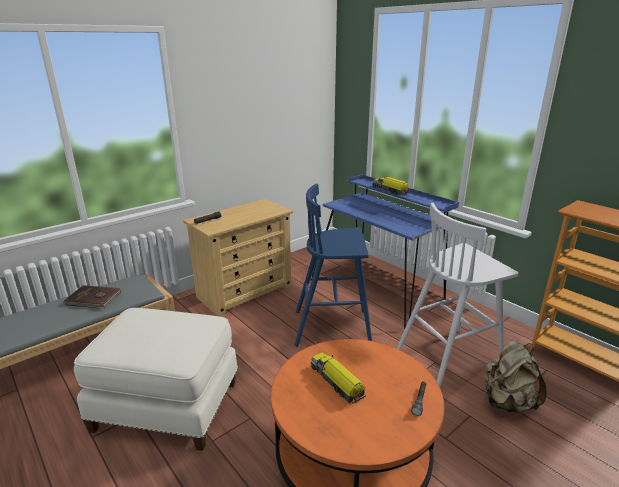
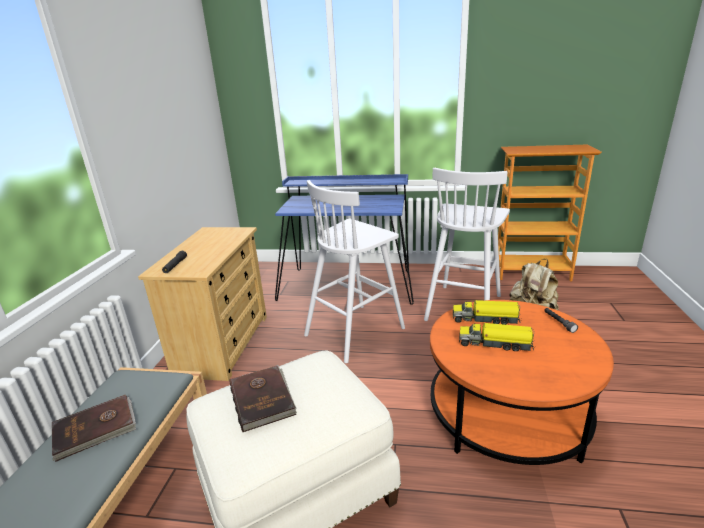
camera: 40 degrees left, 0 degrees up
(149, 324) = (263, 398): none -> brown book
(333, 328) = (356, 331): blue stool -> white stool
(390, 190) = (336, 182): toy truck -> toy truck (486, 319)

